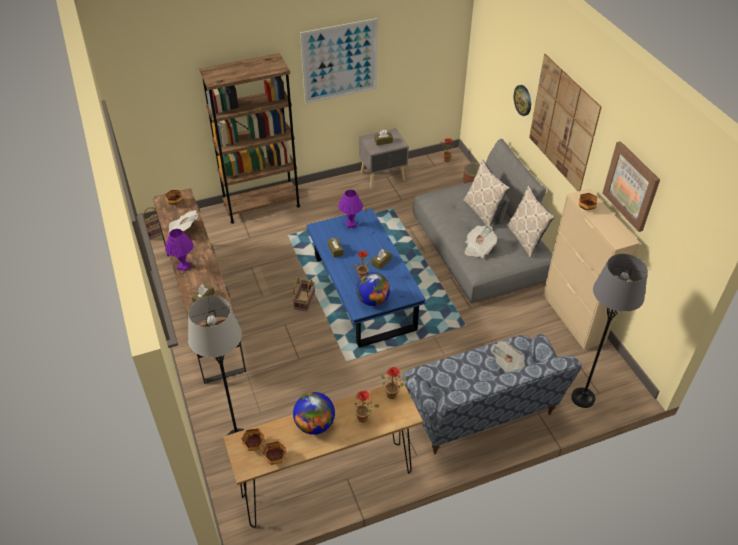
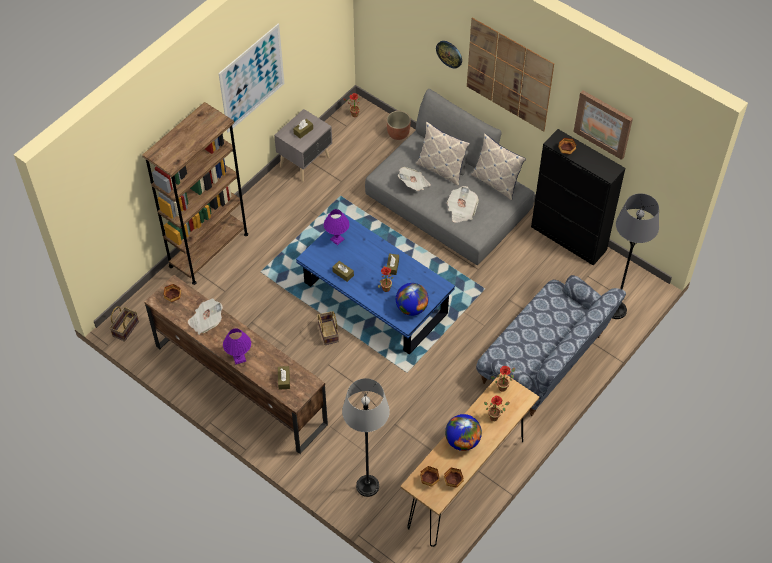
camera: 30 degrees left, 10 degrees up
(509, 365) = (558, 314): newspaper -> newspaper (414, 184)
(573, 318) = (569, 239): beige cabinet -> black cabinet

